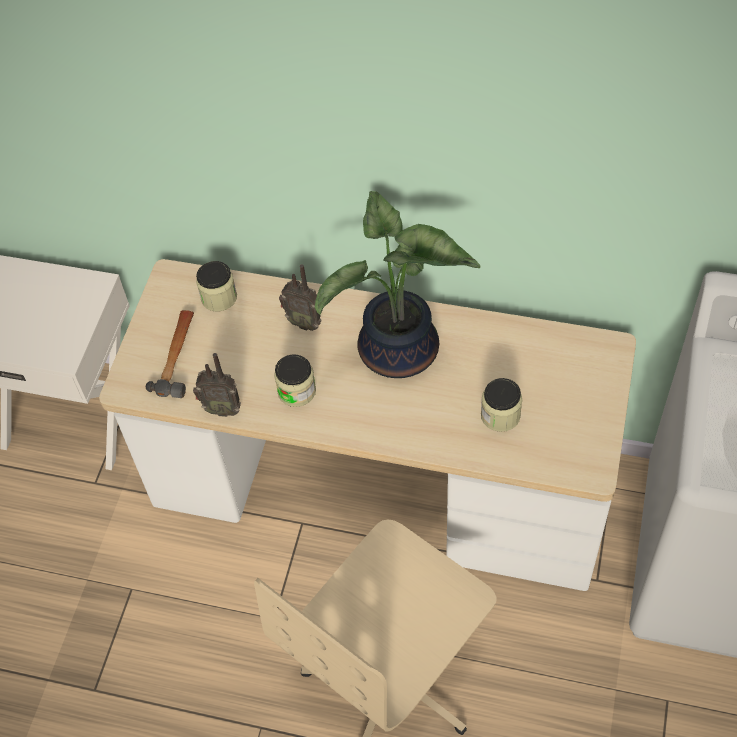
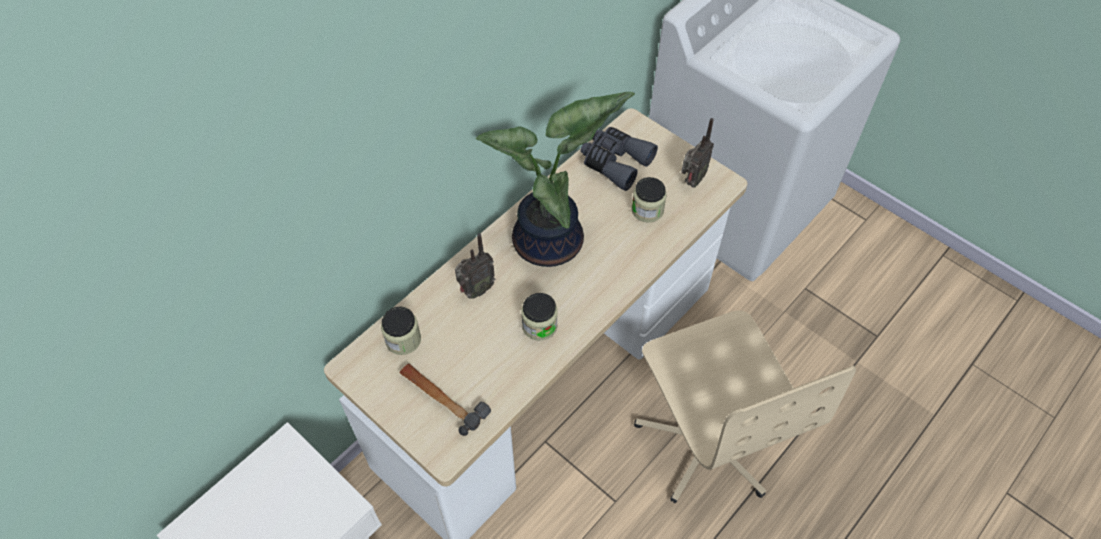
camera: 65 degrees left, 0 degrees up
(222, 408) = (520, 386): radio -> radio (691, 181)
(544, 357) = (615, 162): none -> grey binoculars

